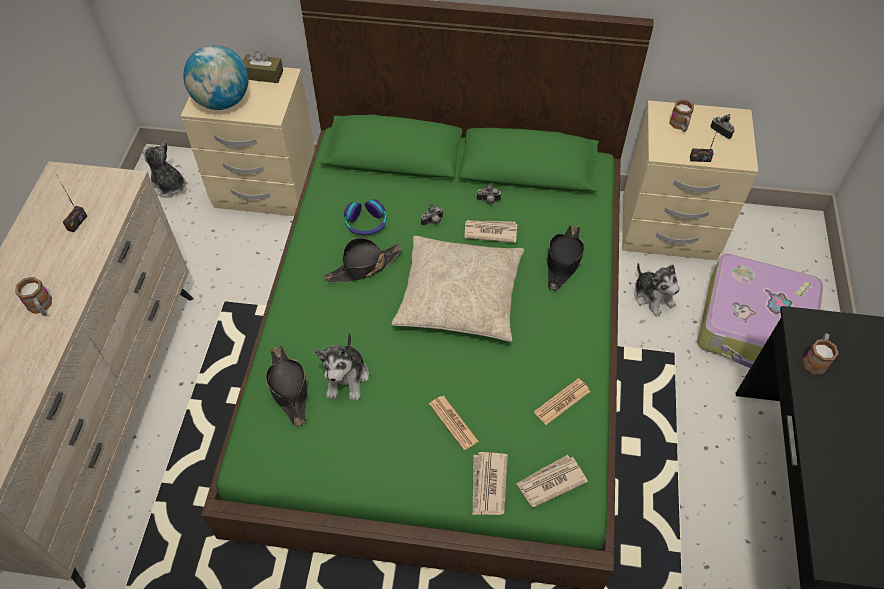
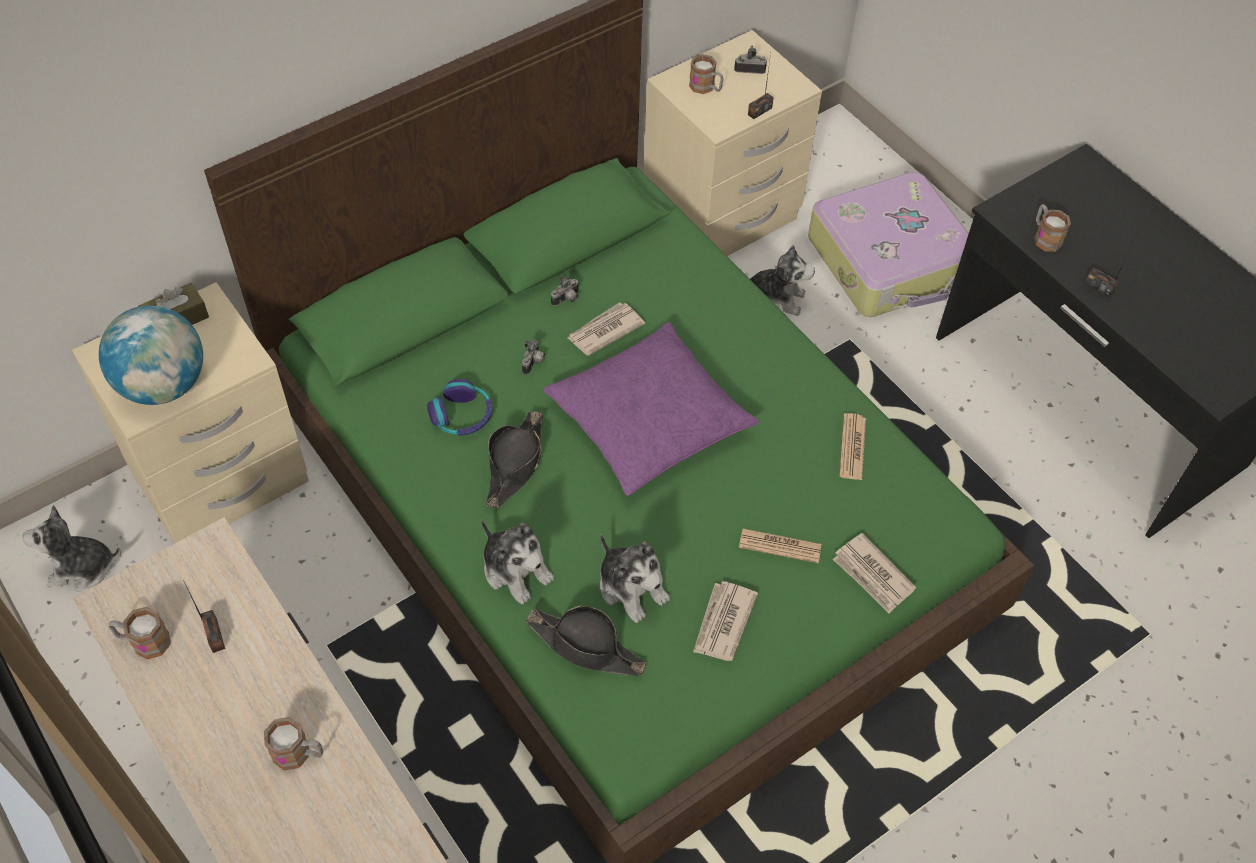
camera: 45 degrees left, 0 degrees up
(49, 202) = (144, 641): none -> mug
(302, 321) = (516, 570): none -> plush toy
(459, 296) = (648, 420): beige pillow -> purple pillow
(550, 482) = (920, 527): newspaper -> newspaper (723, 623)
(563, 261) = (708, 310): black hat -> none
(821, 420) = (1099, 287): none -> radio

